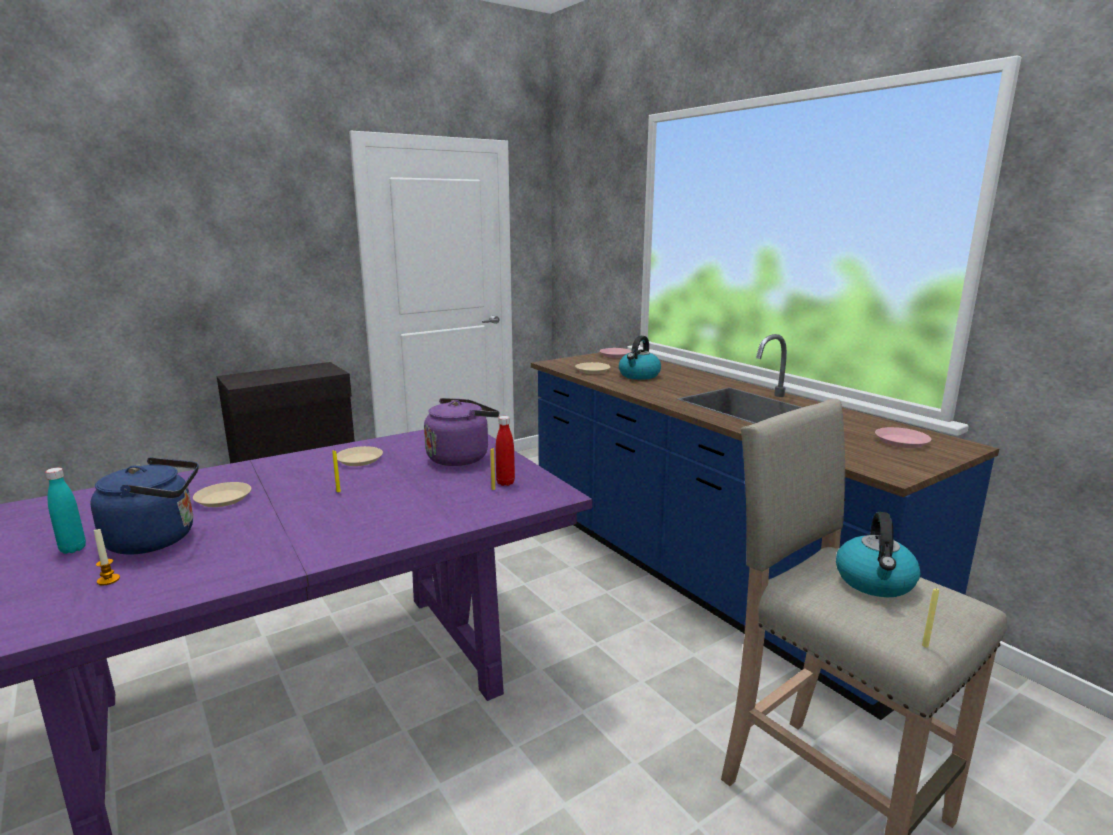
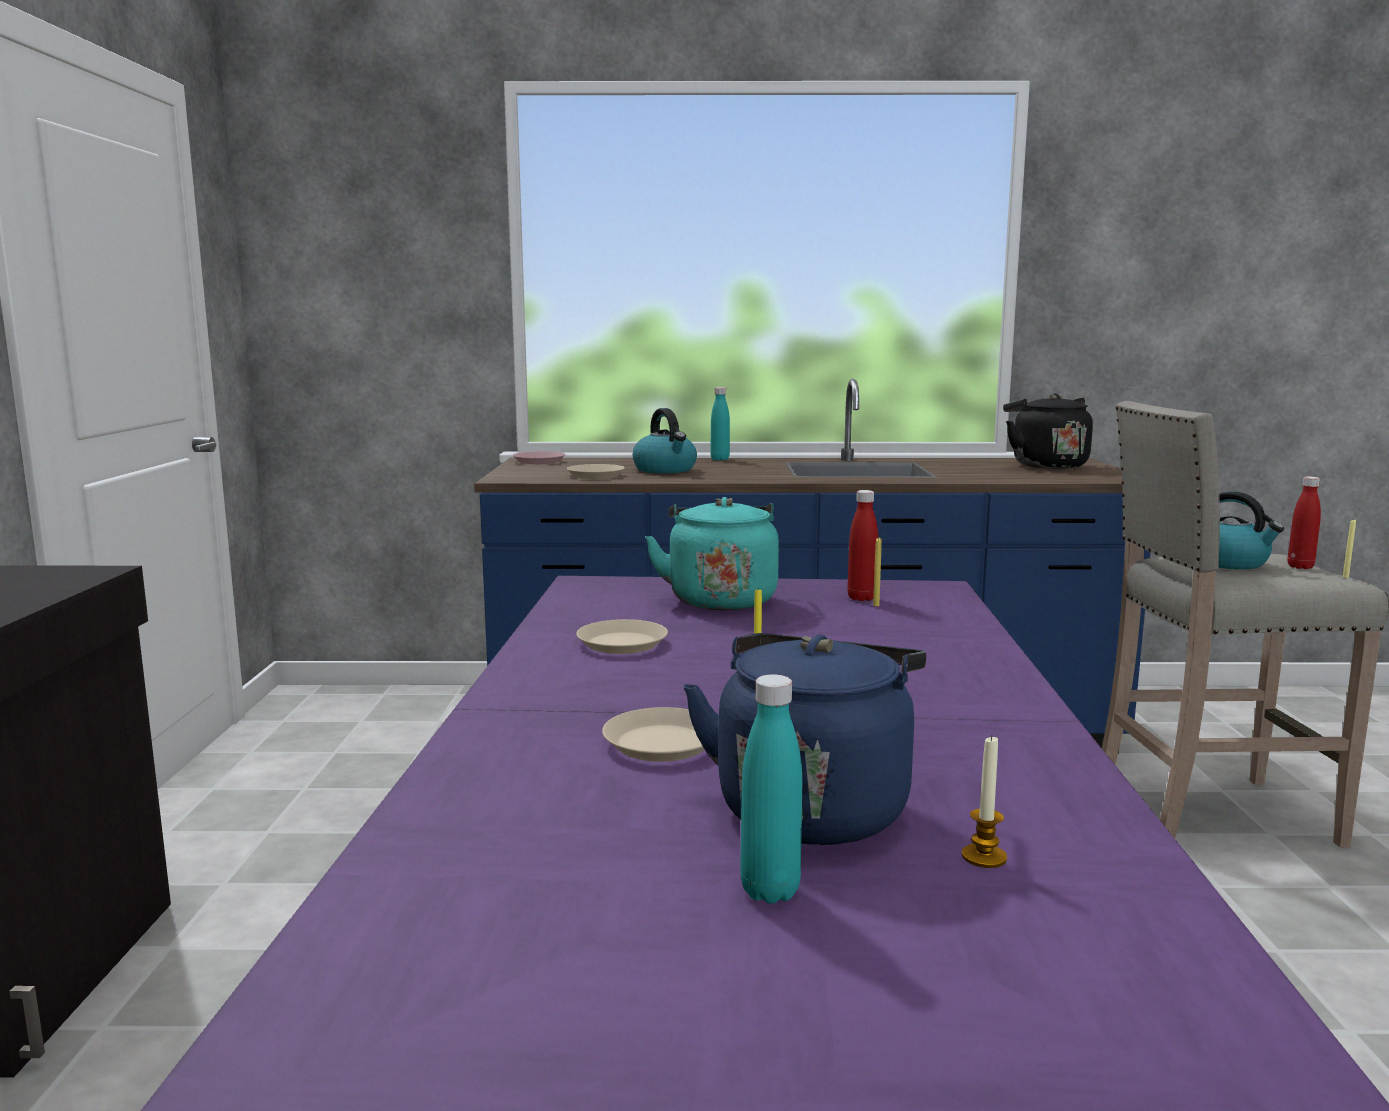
camera: 55 degrees left, 5 degrees down
(461, 457) = (720, 599): purple kettle -> turquoise kettle
(705, 375) = (720, 459): none -> turquoise bottle
(901, 441) = (1045, 465): pink plate -> black kettle
(934, 618) = (1300, 567): none -> red bottle

